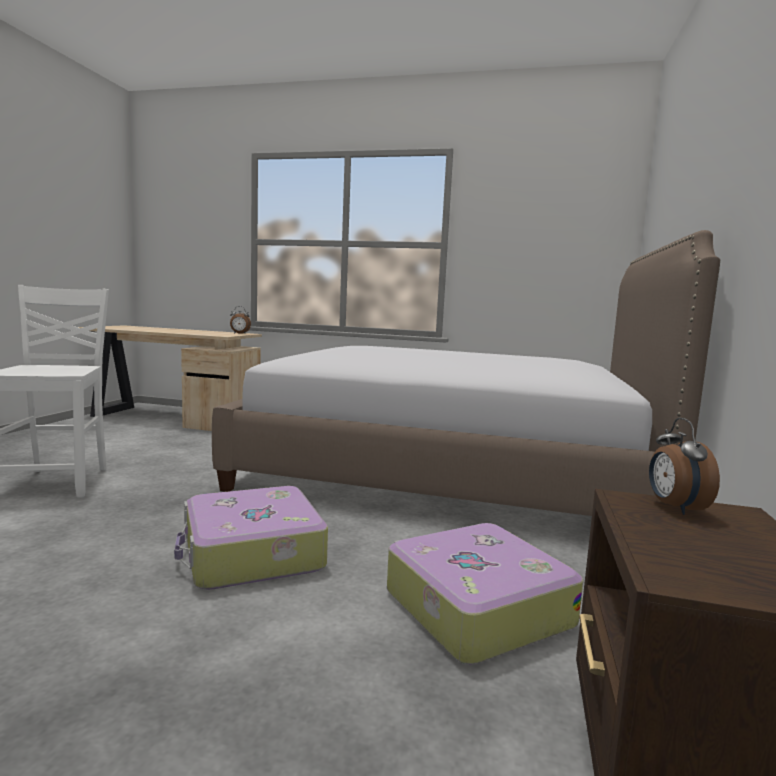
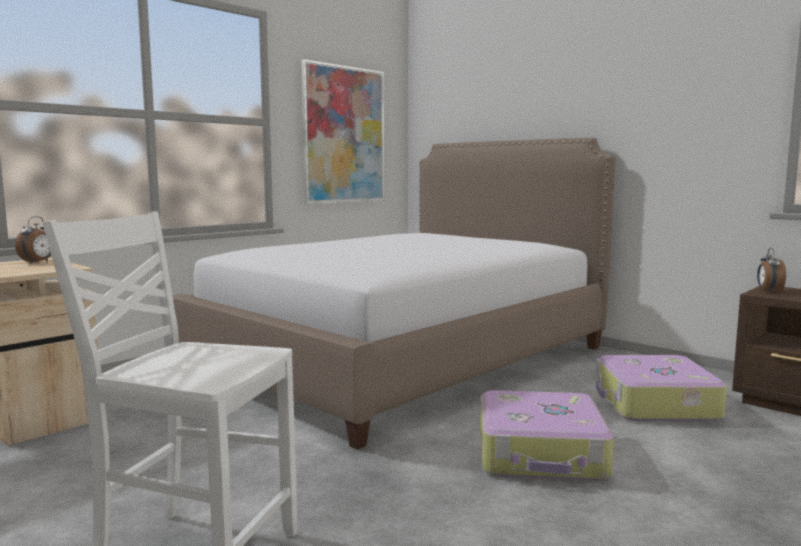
camera: 60 degrees left, 0 degrees up
(536, 254) = (344, 135): none -> picture
(674, 507) = (768, 291): alarm clock -> alarm clock turned 75 degrees clockwise

